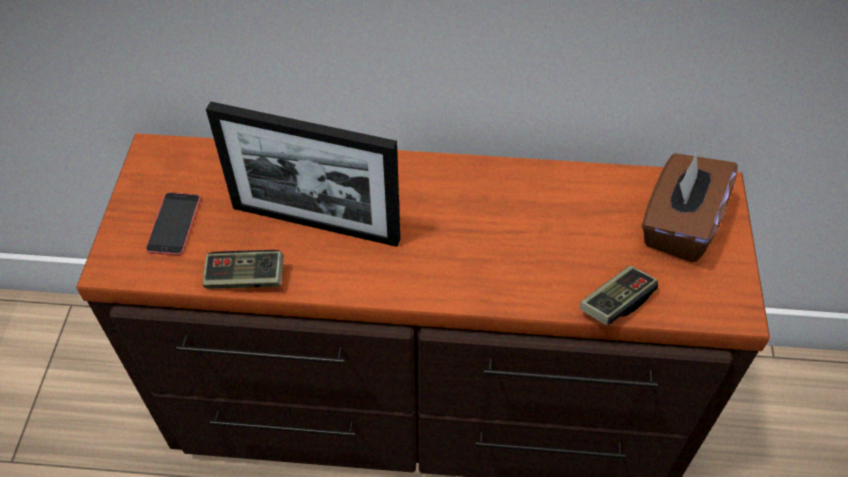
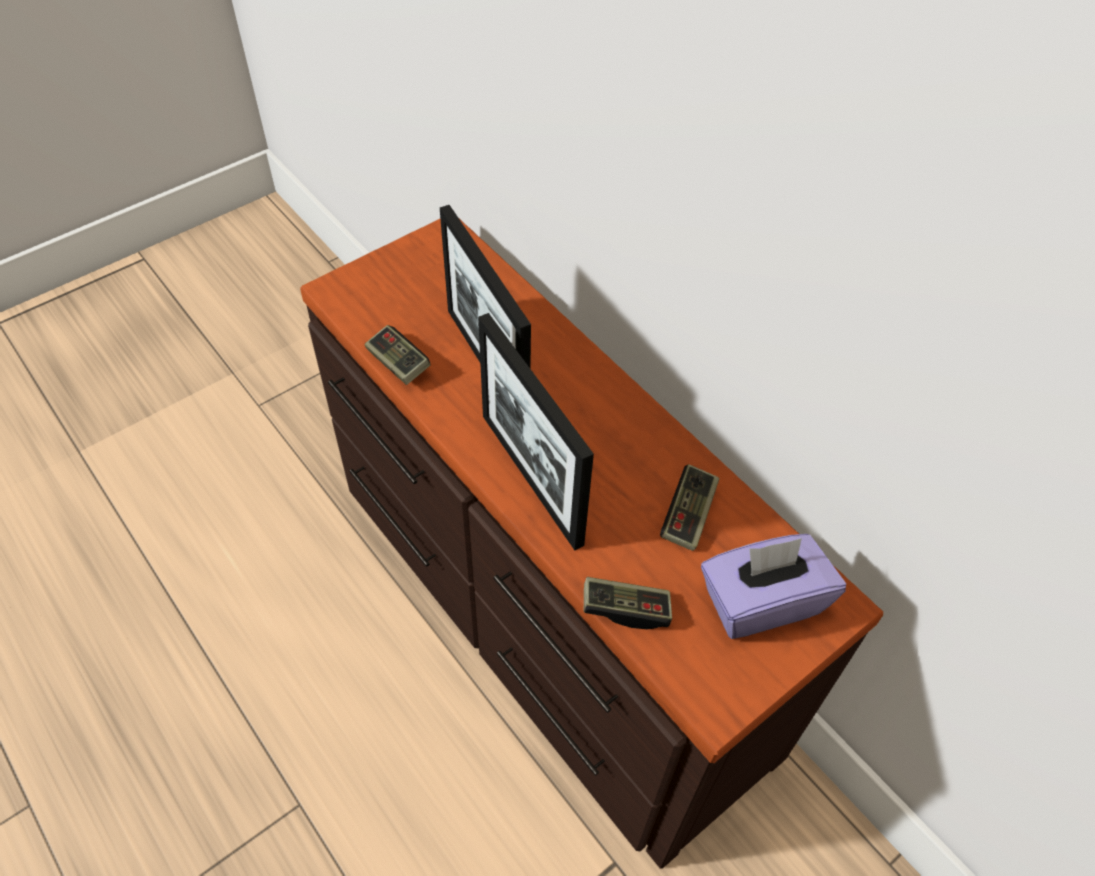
camera: 45 degrees right, 0 degrees up
(174, 224) = (400, 291): phone -> none
(450, 274) = (531, 478): none -> picture frame
(575, 210) = (688, 515): none -> game controller
(679, 225) = (761, 601): brown tissue box -> purple tissue box

